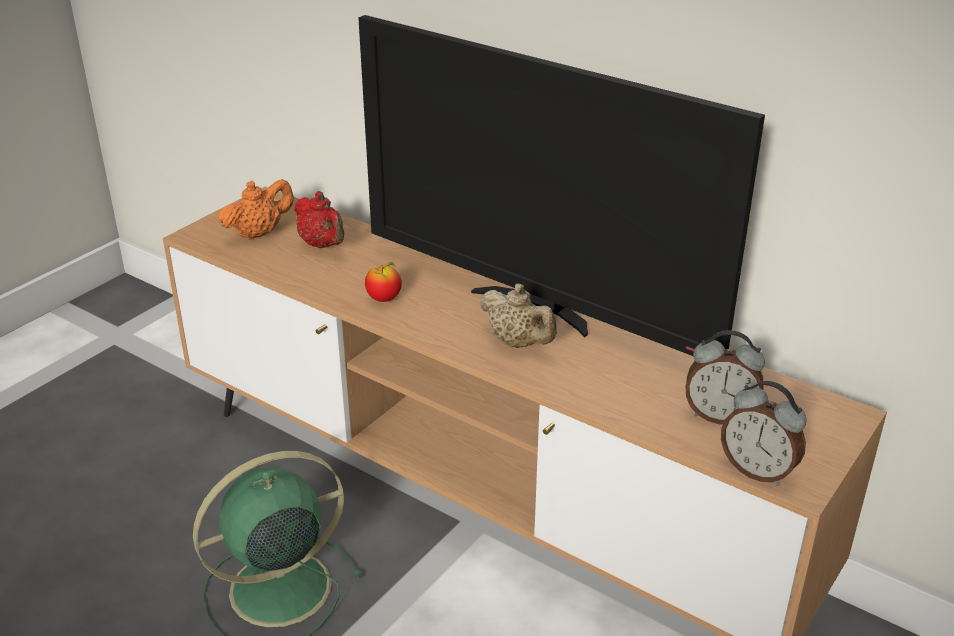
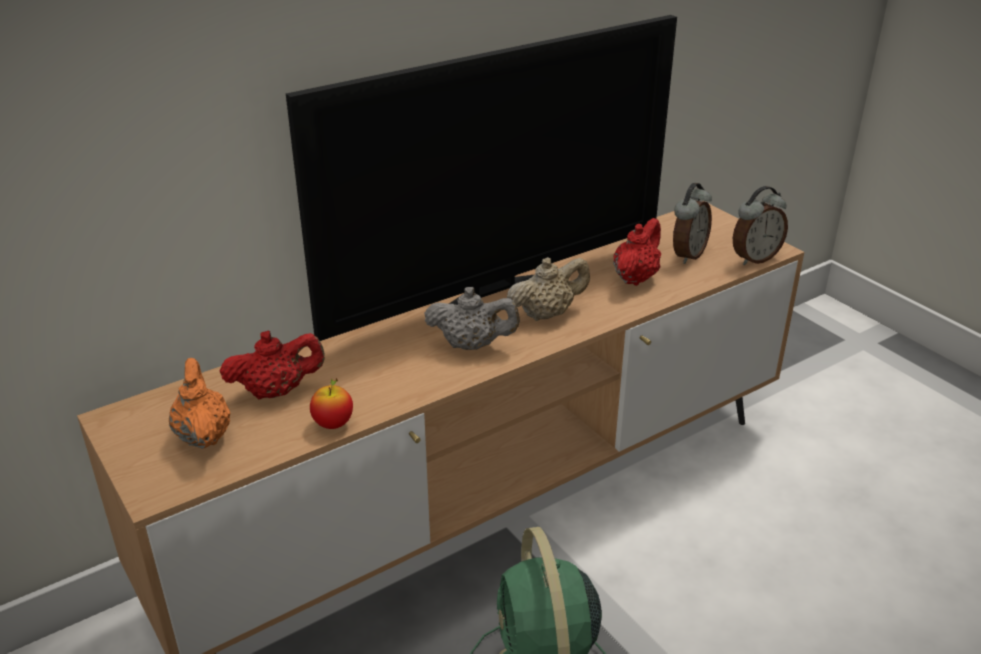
camera: 70 degrees left, 0 degrees up
(384, 299) = (423, 371): apple -> apple (333, 424)
(437, 314) = (472, 345): none -> grey teapot
(634, 386) = (635, 277): none -> red teapot

